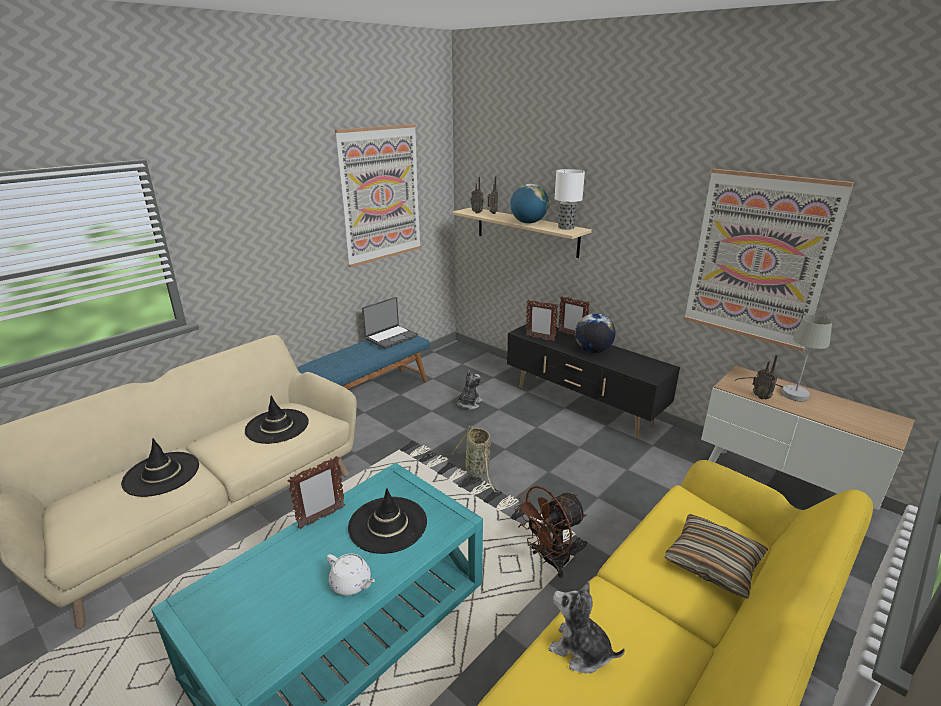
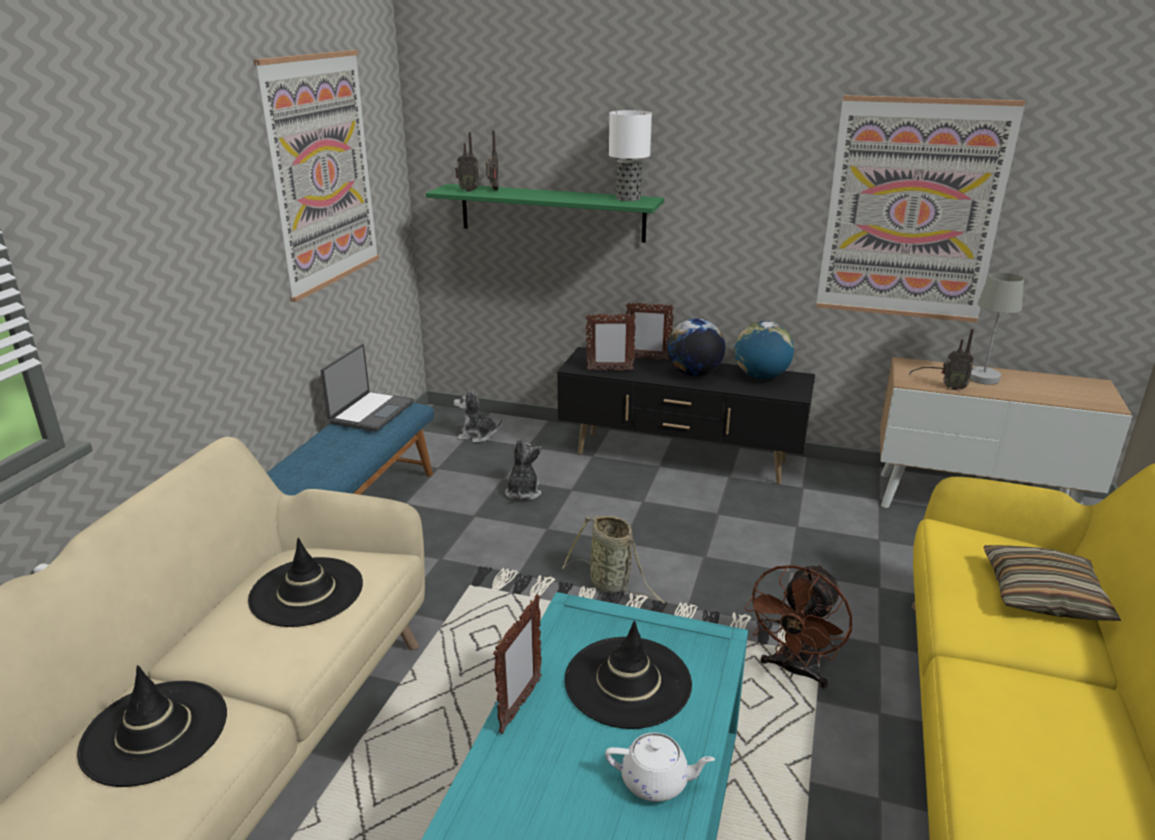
camera: 25 degrees left, 0 degrees up
(526, 231) = (552, 212): beige shelf -> green shelf
(528, 223) = (566, 197): globe -> globe (761, 377)
(580, 650) = (1007, 748): plush toy -> plush toy (477, 436)

